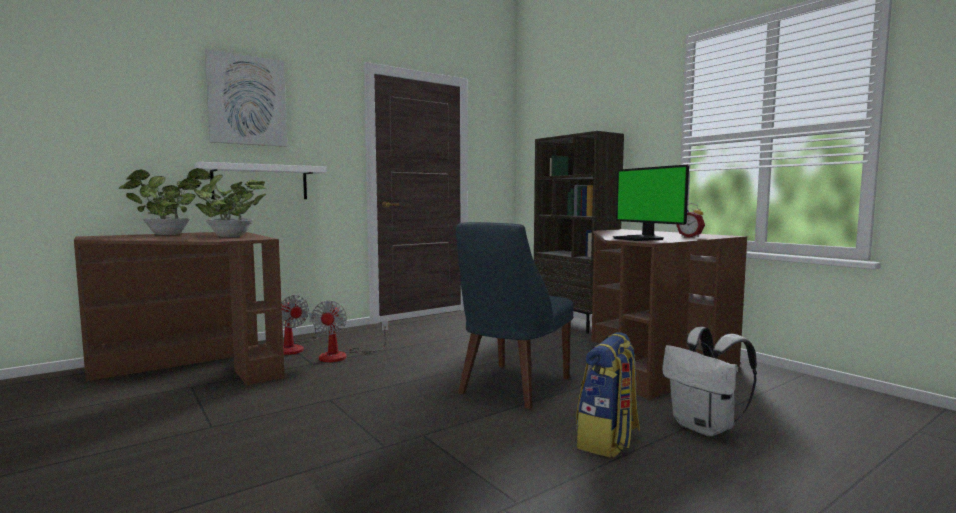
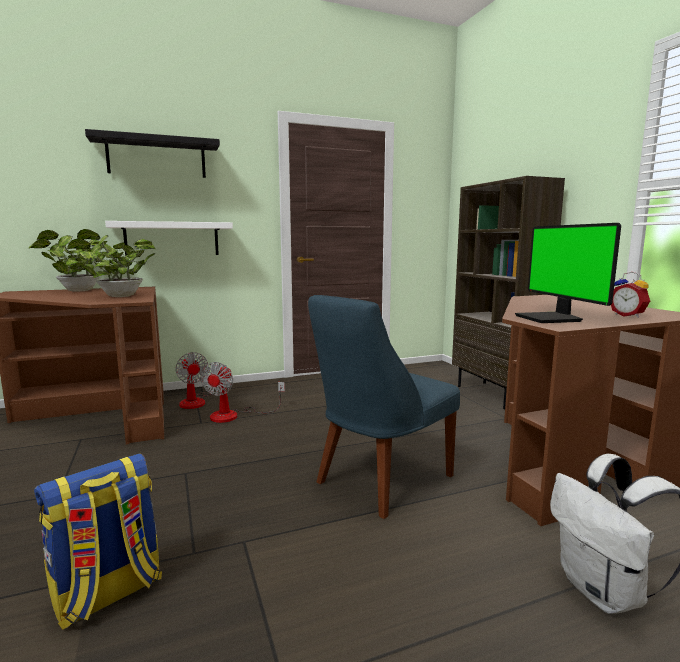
camera: 15 degrees right, 5 degrees up
(247, 100) = (157, 158): picture -> black shelf
(608, 441) = (457, 593): backpack -> backpack (108, 594)

